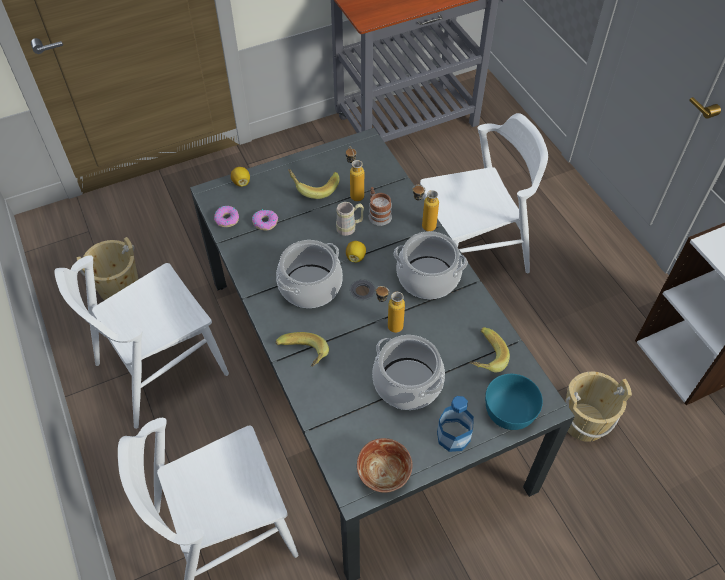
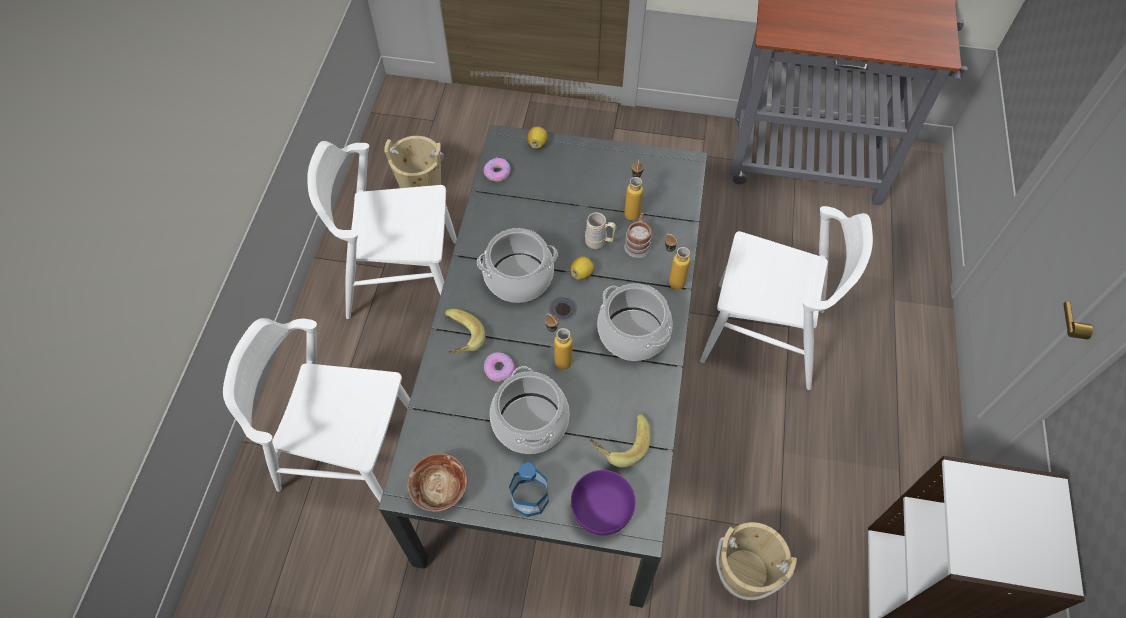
camera: 35 degrees right, 5 degrees up
(265, 222) = (528, 194): donut -> donut (499, 369)
(314, 187) = (599, 183): banana -> none
(509, 410) = (601, 509): turquoise bowl -> purple bowl

